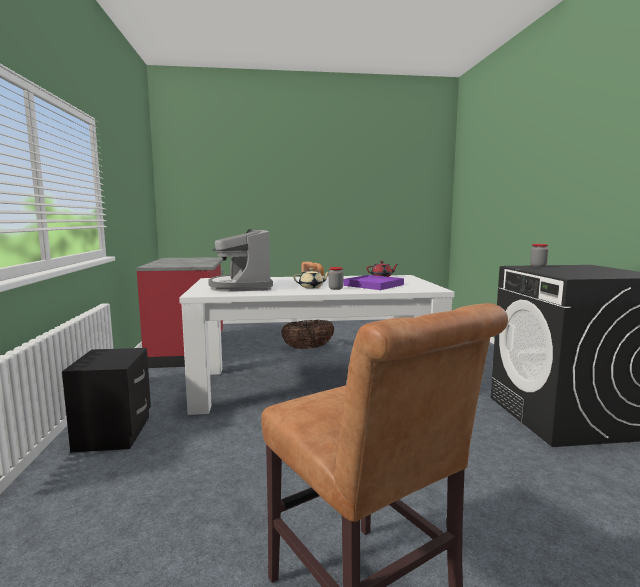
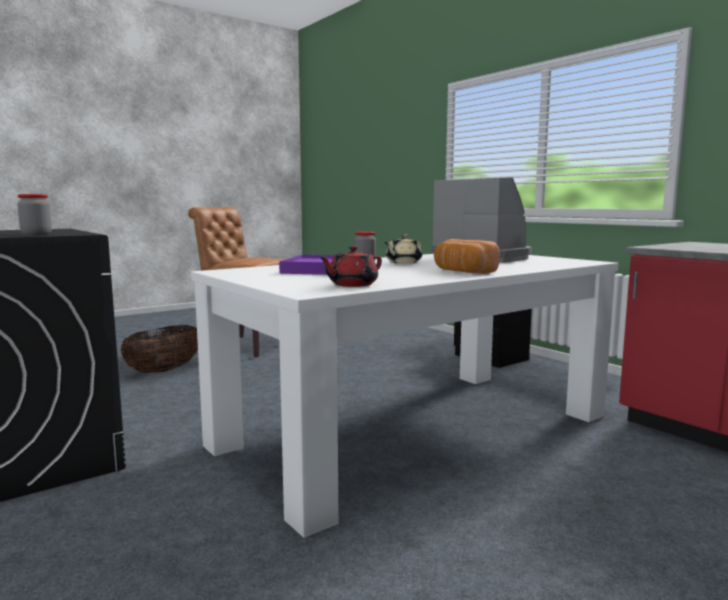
camera: 150 degrees right, 0 degrees up
(308, 348) = (595, 521): basket -> basket (164, 370)

